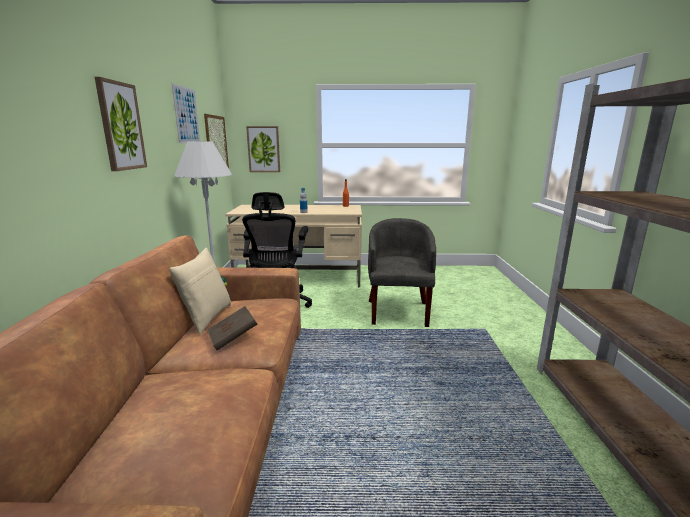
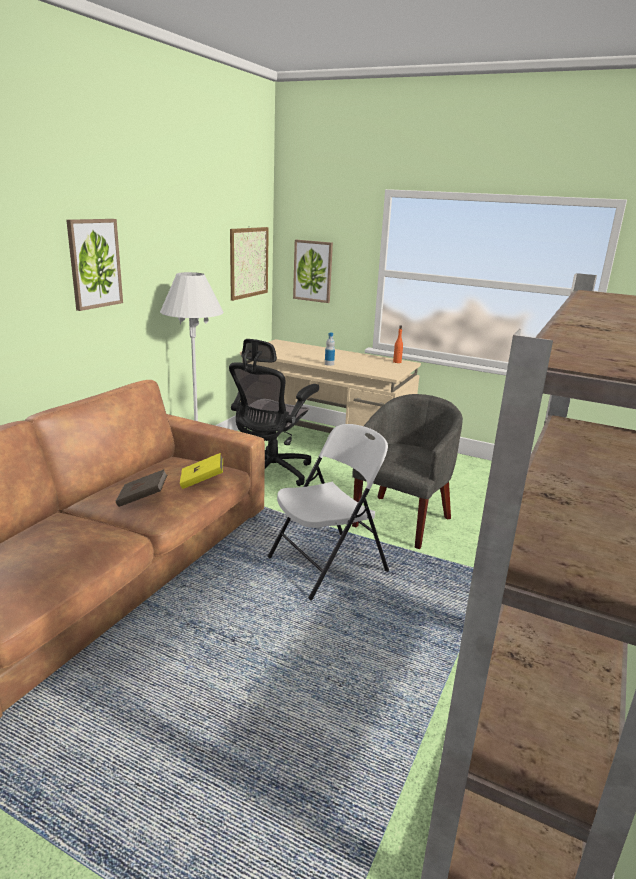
camera: 25 degrees right, 5 degrees up
(186, 115) = (198, 236): picture -> none
(207, 318) = (144, 472): beige pillow -> none
(272, 311) = (202, 481): none -> yellow book
(382, 355) = (327, 564): none -> white chair

